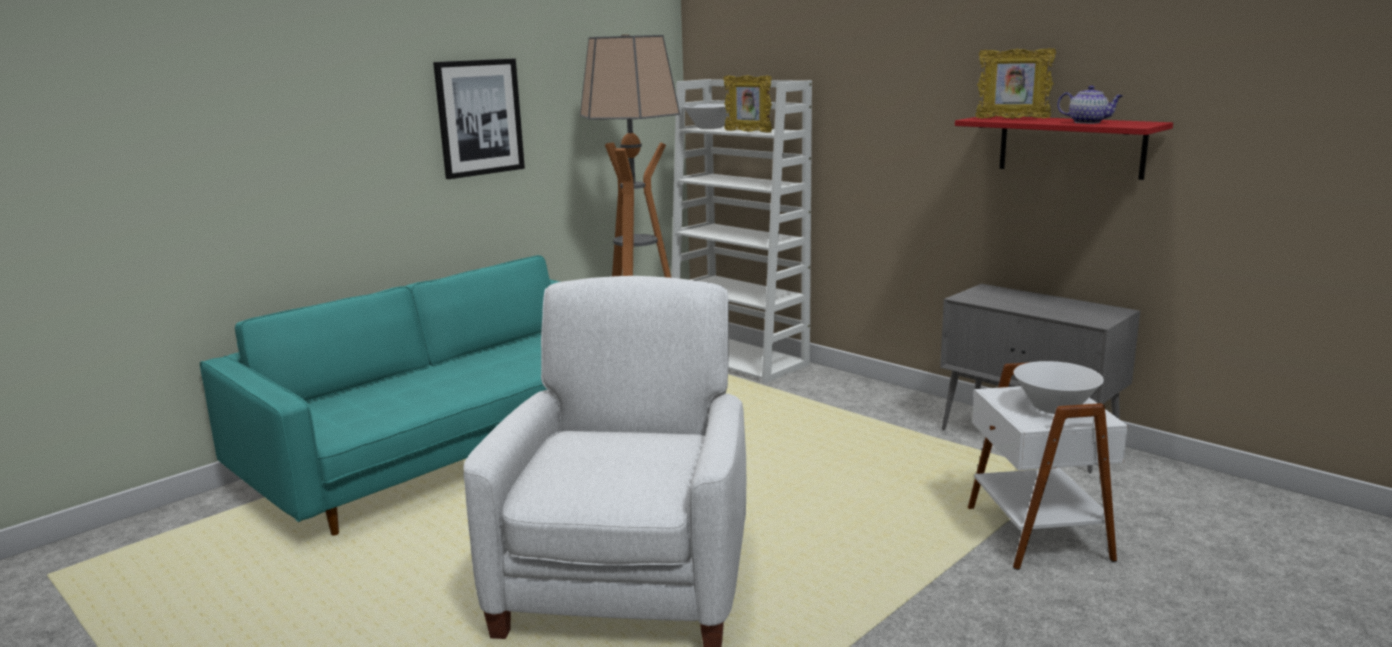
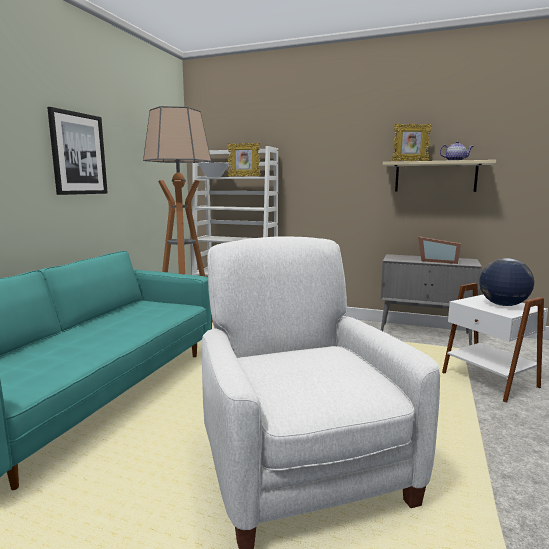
camera: 25 degrees left, 5 degrees down
(1044, 309) = (437, 261): none -> picture frame
(1054, 408) = (502, 305): white bowl -> globe
(1070, 146) = (435, 177): red shelf -> beige shelf

